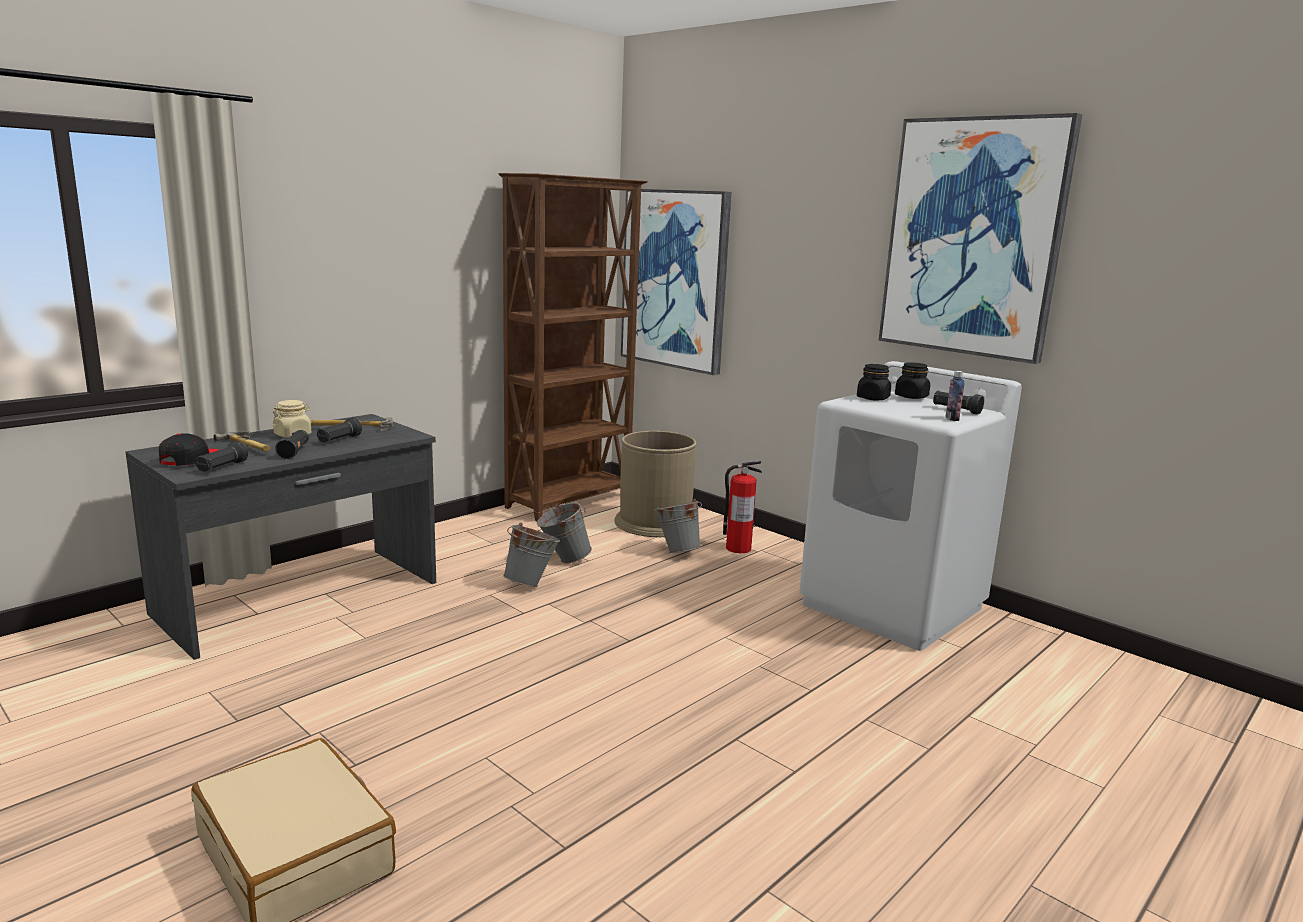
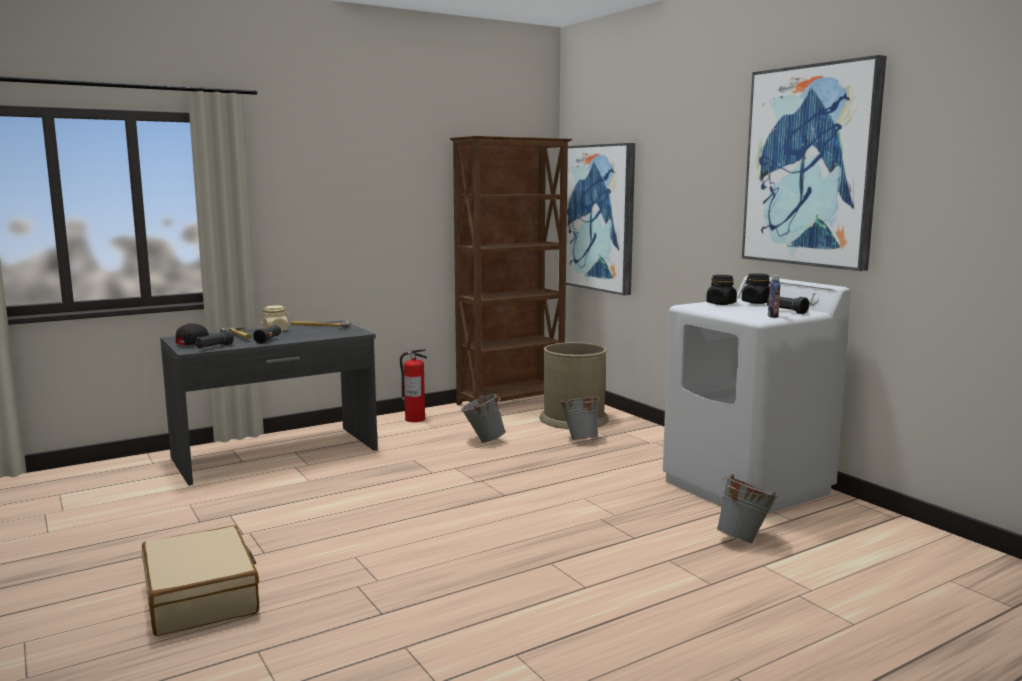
camera: 15 degrees right, 5 degrees down
(339, 440) = (305, 334): black flashlight -> none
(531, 583) = (449, 454): grey bucket -> grey bucket (745, 539)
(737, 548) = (634, 439): fire extinguisher -> fire extinguisher (414, 419)

